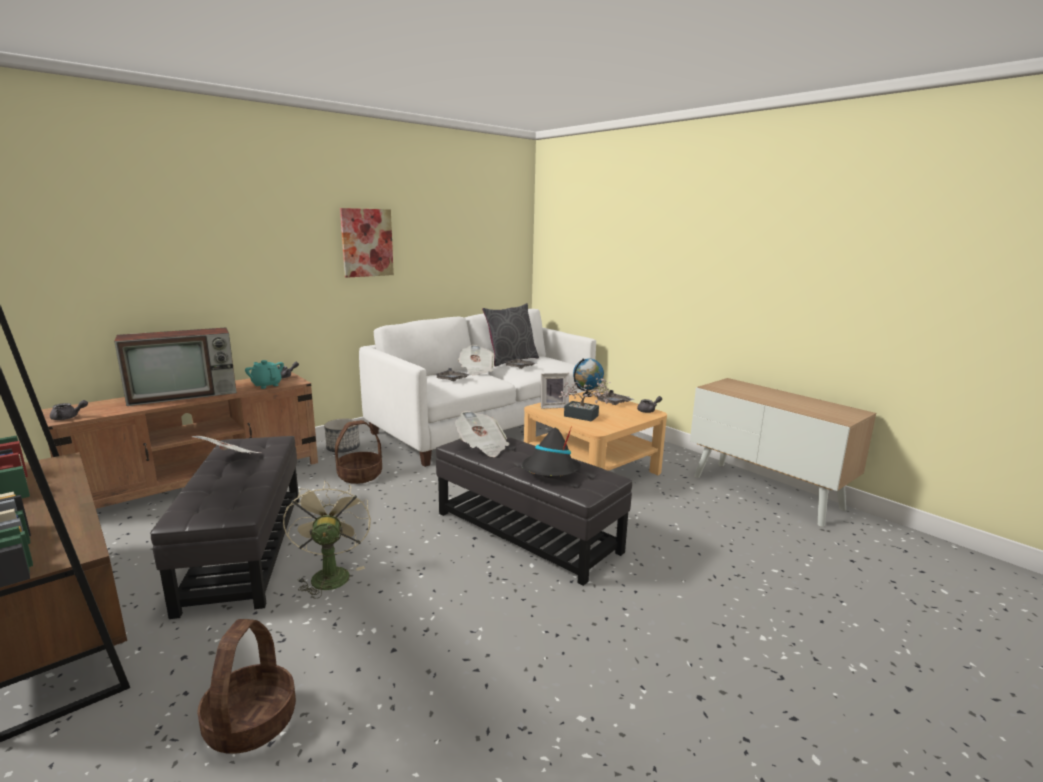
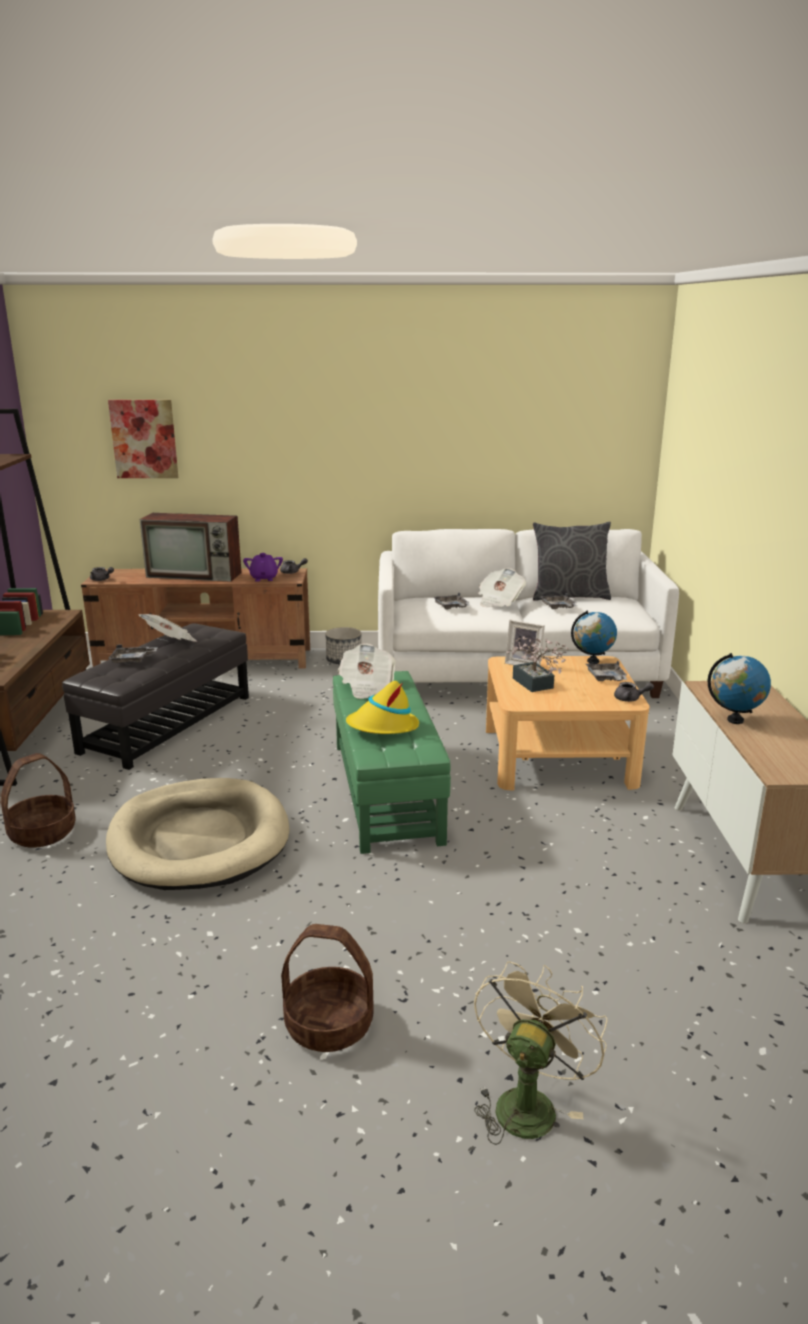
camera: 40 degrees right, 5 degrees up
(214, 486) = (132, 660): none -> grey tray
(266, 385) = (264, 578): turquoise teapot -> purple teapot
(329, 574) = (194, 763): beige fan -> beige fan (527, 1102)
(359, 476) = (322, 691): basket -> basket (328, 1025)
(367, 242) = (402, 432): picture -> picture (144, 439)
(440, 639) = (199, 840): none -> beige dog bed
(527, 531) = (387, 791): black ottoman -> green ottoman
(550, 471) = (382, 727): black hat -> yellow hat
(764, 400) = (735, 720): none -> globe

